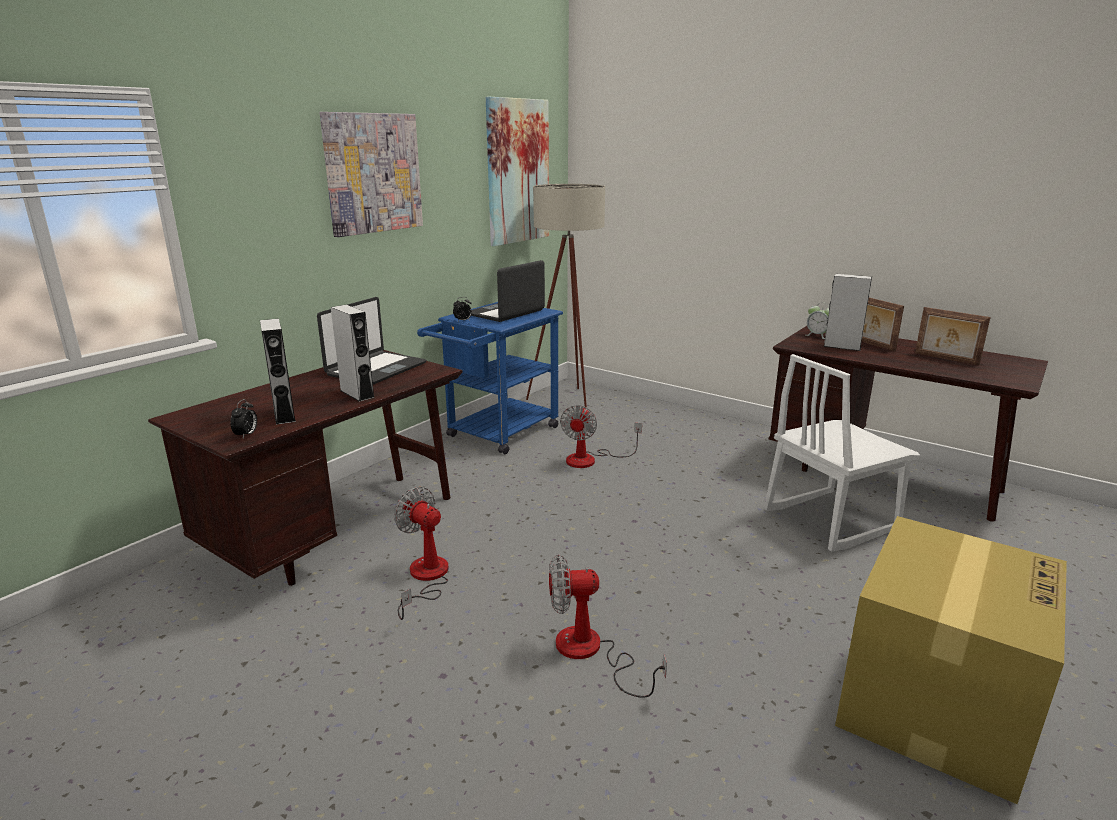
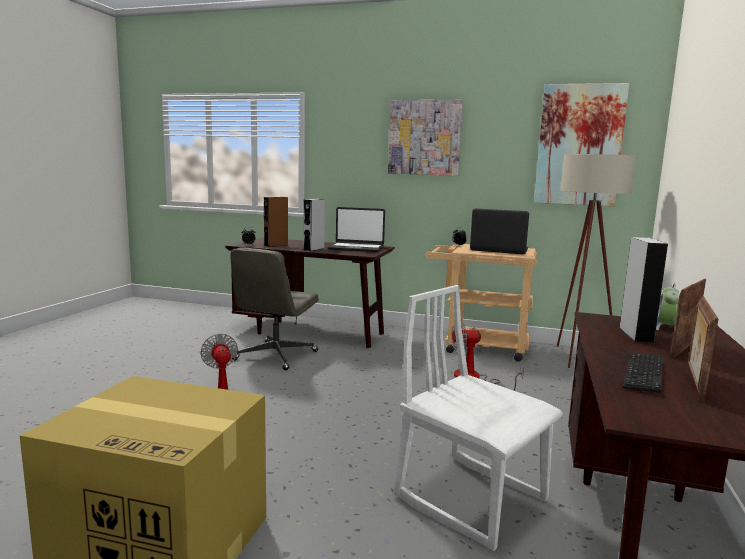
camera: 70 degrees right, 10 degrees down
(284, 415) = (276, 245): grey speaker -> brown speaker
(425, 578) = (275, 356): fan -> grey office chair
(497, 434) = (477, 346): blue cart -> beige cart
(935, 365) = (643, 374): none -> keyboard

